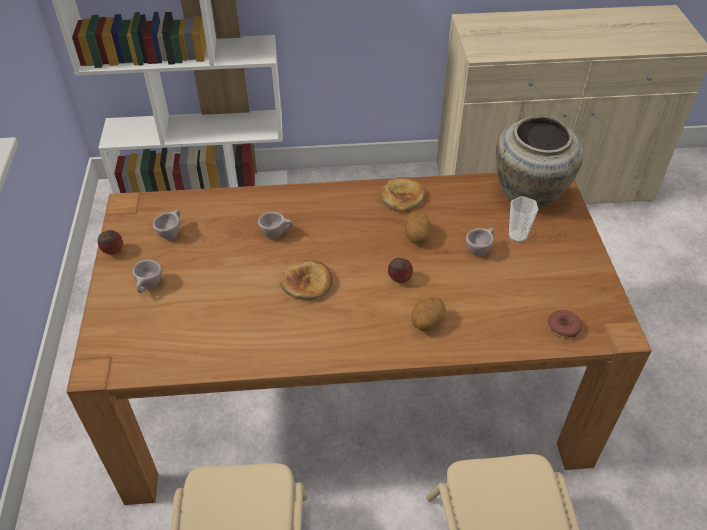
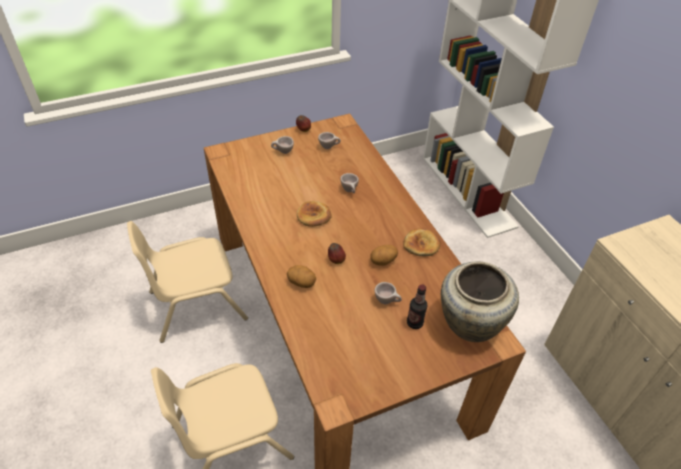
camera: 70 degrees right, 0 degrees up
(517, 236) = (414, 323): cup -> bottle
(563, 327) = (327, 365): donut -> none

